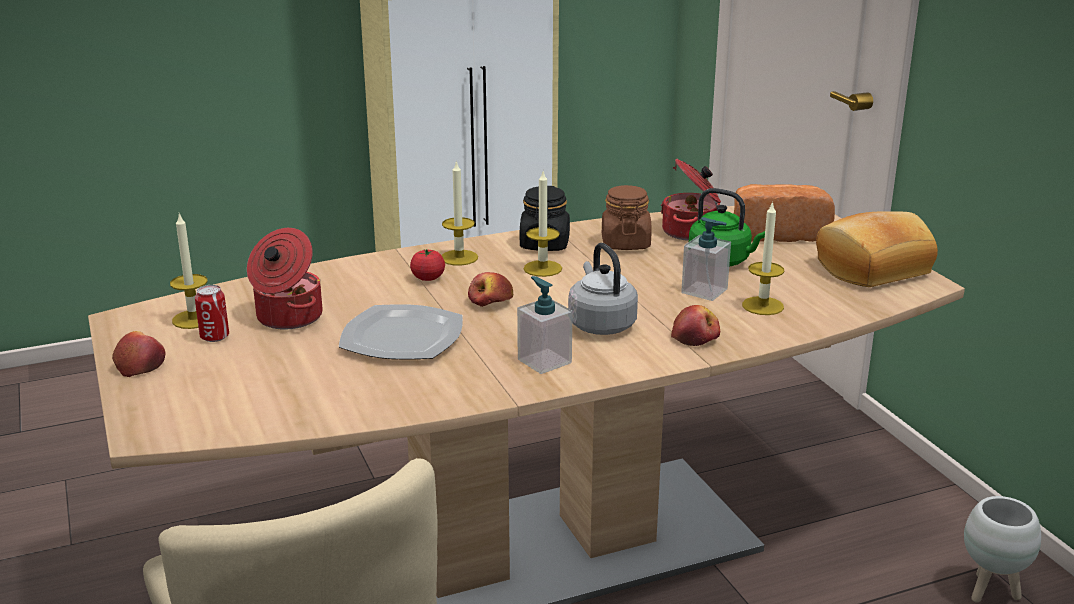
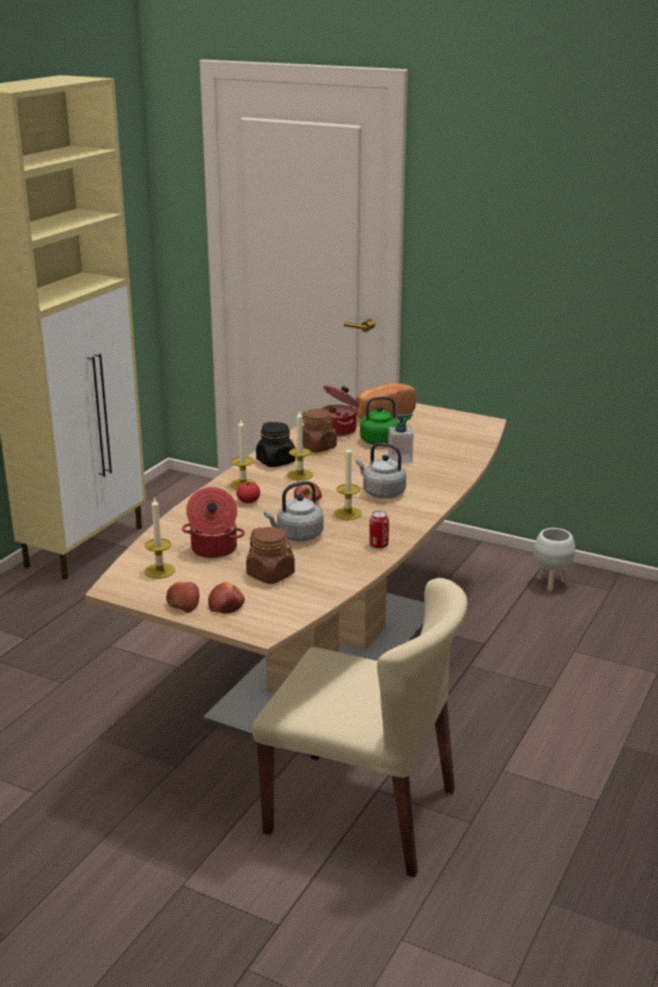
camera: 40 degrees left, 0 degrees up
(214, 337) = (194, 574): can -> can (378, 545)
(284, 371) = (271, 575): none -> brown jar
(401, 338) = (297, 536): plate -> grey kettle
(544, 361) = (389, 520): soap dispenser -> none
(695, 337) = (435, 483): apple -> apple (227, 606)
(762, 306) = (438, 457): candle -> candle (348, 513)
(871, 268) = (453, 422): bread -> none

